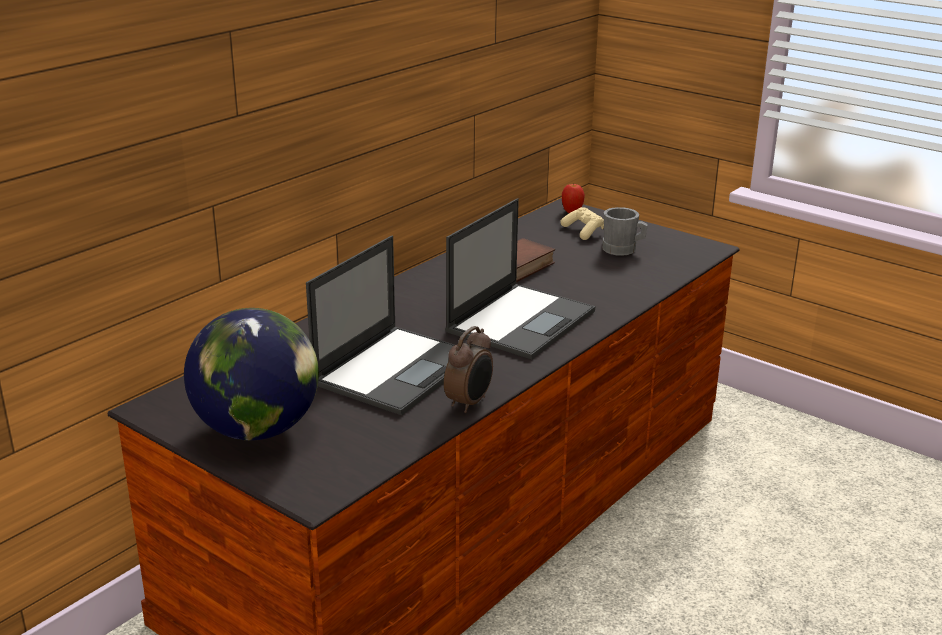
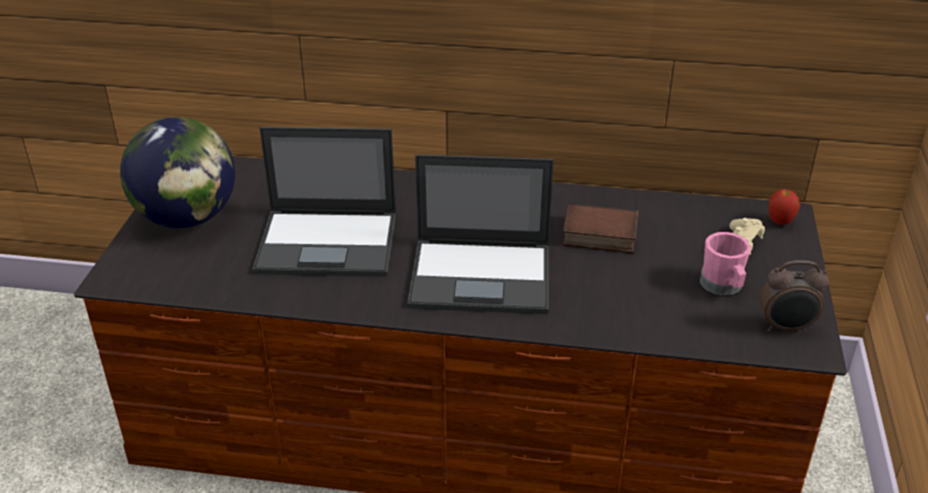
camera: 60 degrees right, 10 degrees up
(470, 403) = (300, 301): alarm clock -> alarm clock (785, 327)
(623, 249) = (723, 286): grey mug -> pink mug

